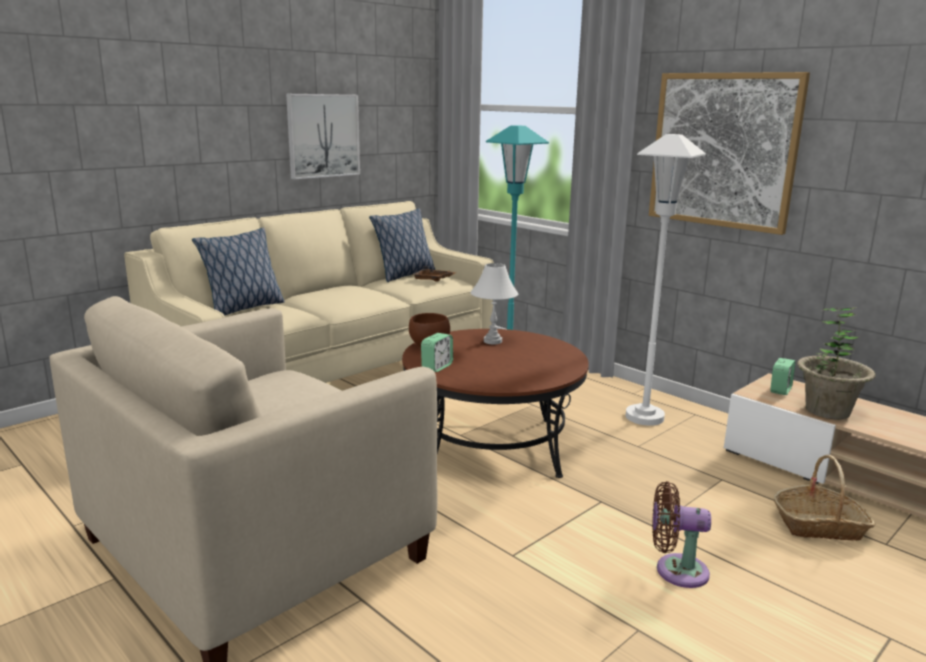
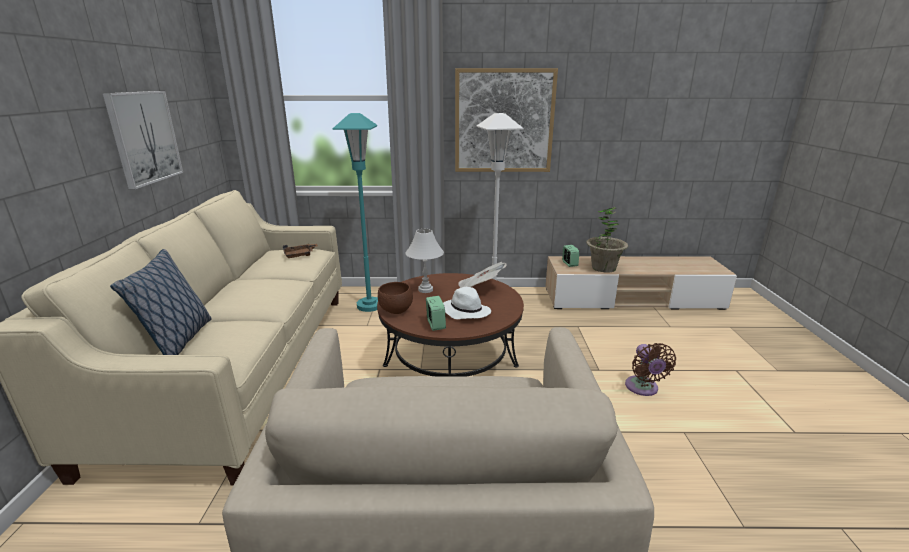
camera: 45 degrees left, 5 degrees up
(404, 275) = (263, 258): pillow -> none
(487, 368) = (465, 311): none -> white hat
(549, 357) = (480, 288): none -> newspaper
(676, 570) = (643, 388): brown fan -> brown fan turned 60 degrees counterclockwise
(819, 526) = (642, 330): basket -> none

